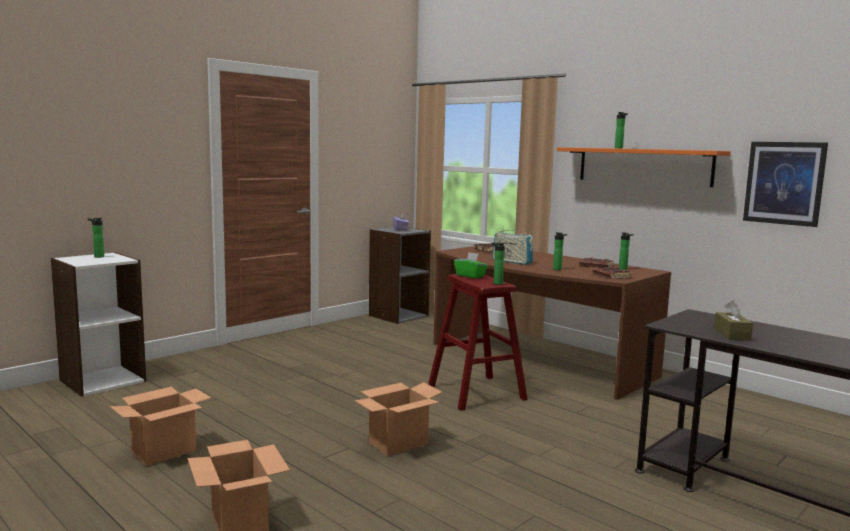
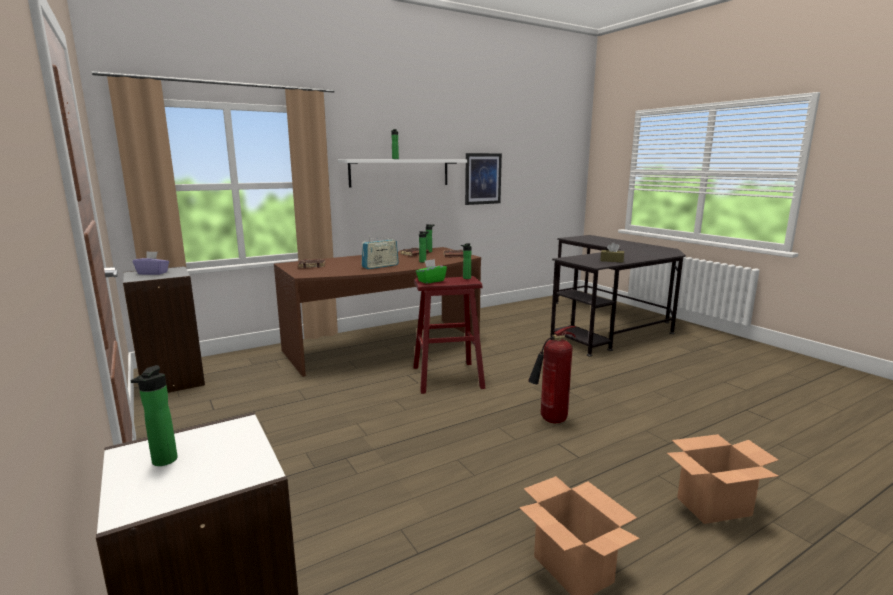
camera: 75 degrees left, 5 degrees up
(398, 444) = (550, 421): cardboard box -> fire extinguisher
(643, 166) = (400, 172): orange shelf -> white shelf

